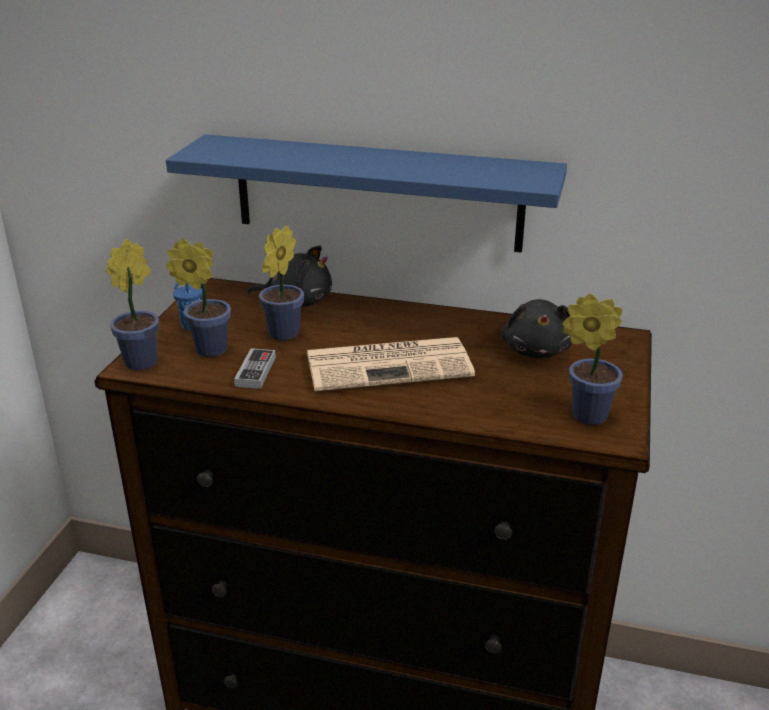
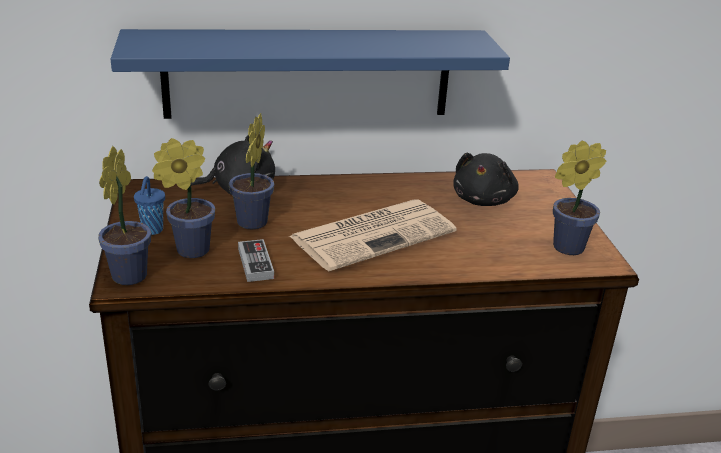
camera: 25 degrees left, 0 degrees up
(536, 350) = (484, 200): black plush toy -> black plush toy turned 45 degrees clockwise

